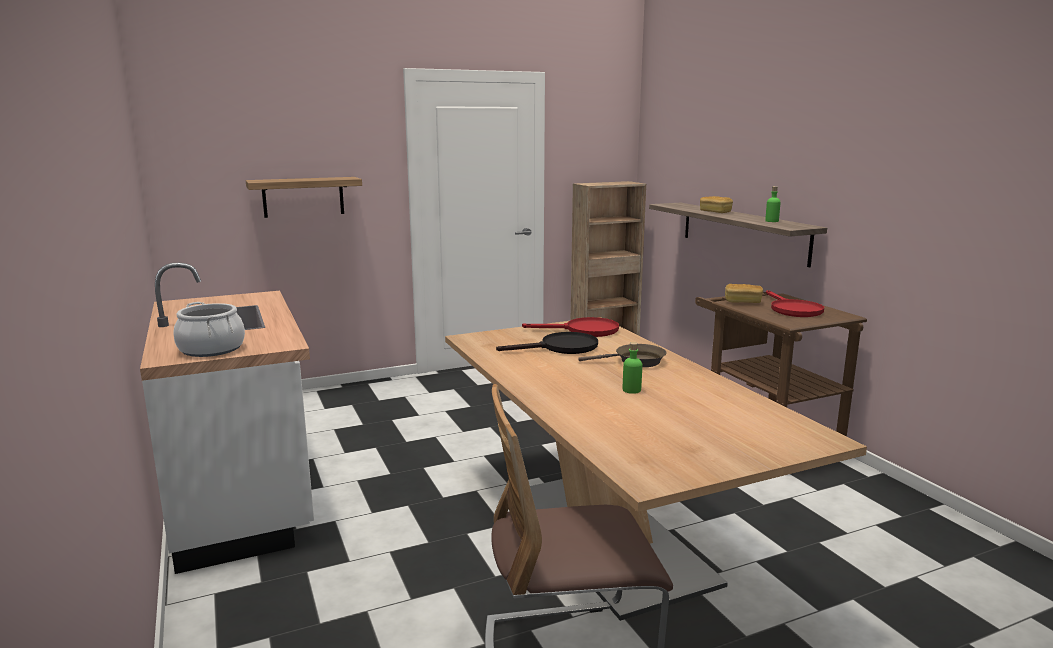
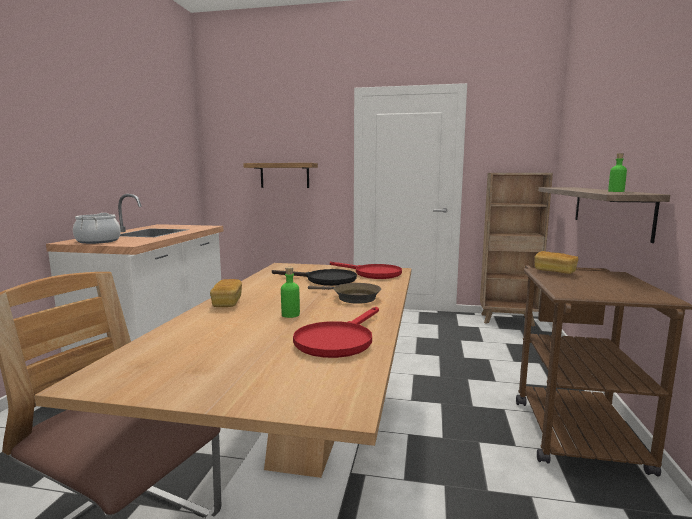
camera: 35 degrees right, 5 degrees down
(715, 212) = (580, 189): bread -> bread (227, 303)
(792, 309) = (601, 284): red frying pan -> red frying pan (338, 340)

